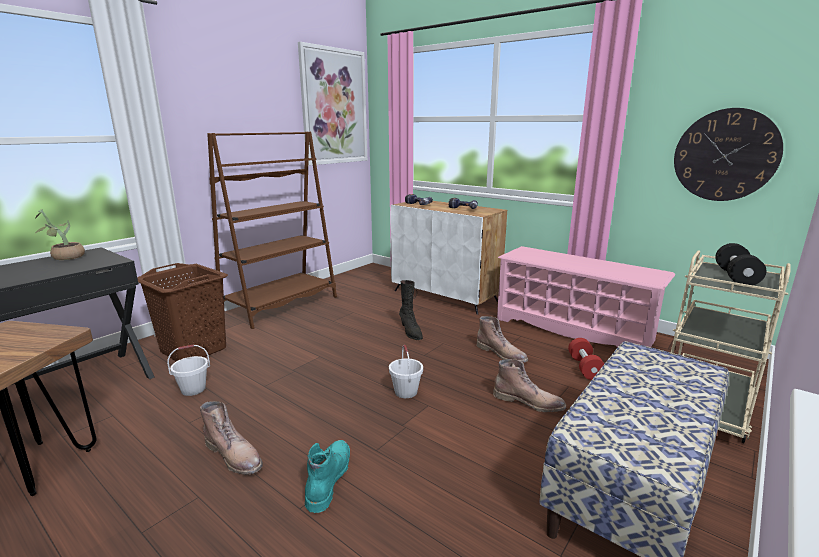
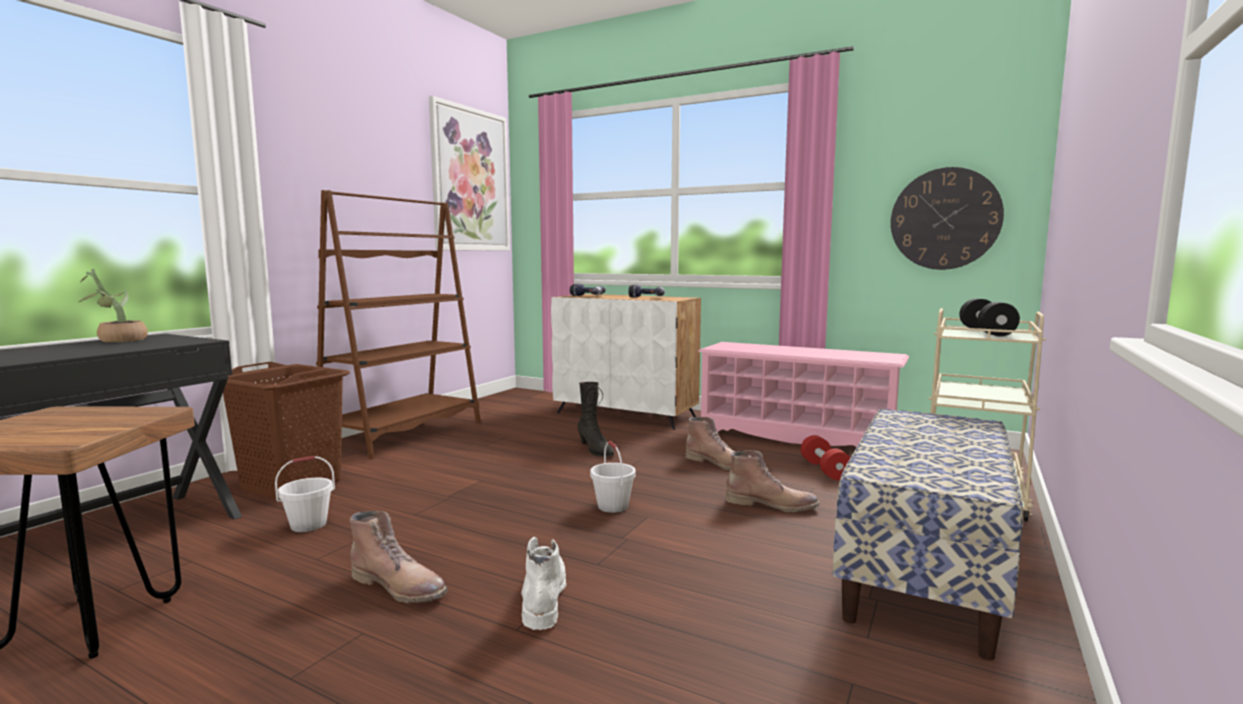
camera: 10 degrees left, 10 degrees down
(328, 478) = (543, 596): turquoise boot -> white boot

